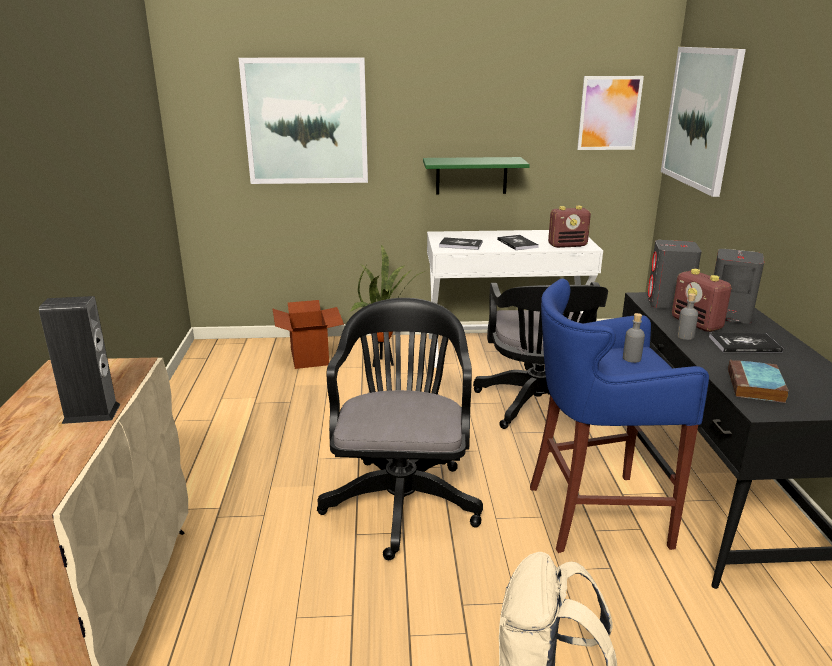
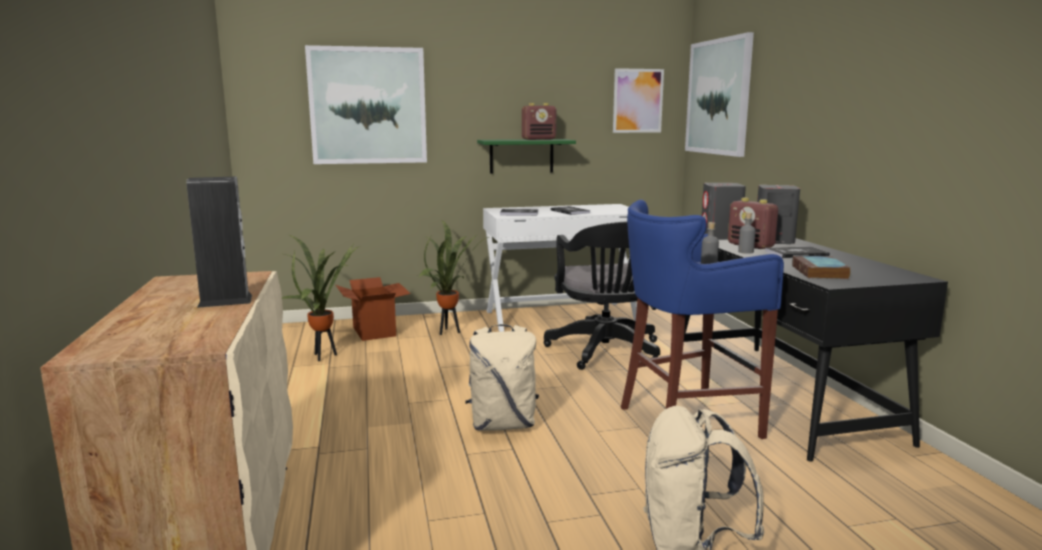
camera: 10 degrees left, 10 degrees down
(253, 387) = (323, 356): none -> potted plant
(402, 498) = (502, 424): black office chair -> beige backpack
(567, 245) = (615, 211): radio -> radio (539, 139)

